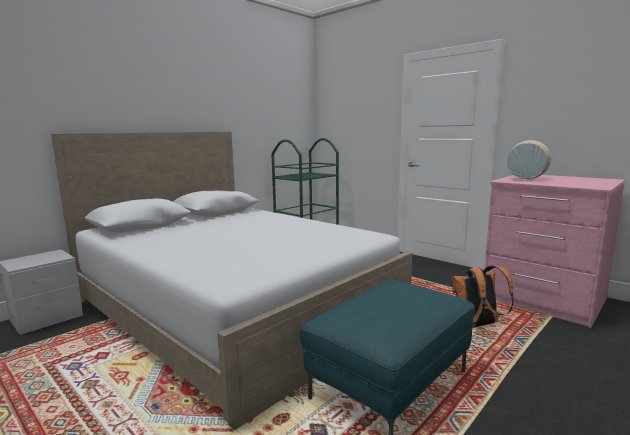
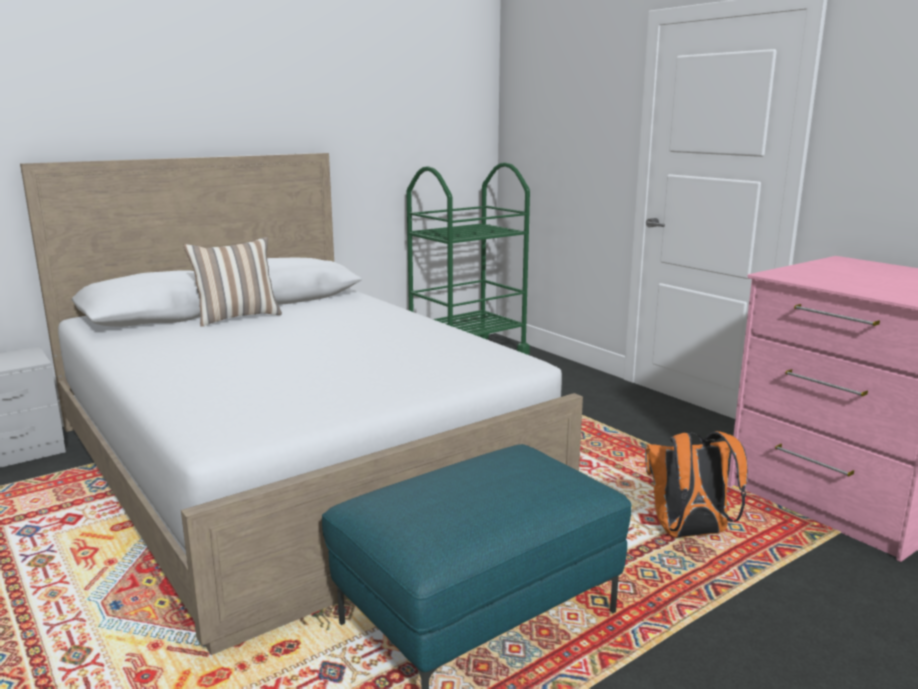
camera: 10 degrees right, 5 degrees up
(192, 223) = (237, 317): none -> pillow
(526, 179) = (826, 272): vase -> none

